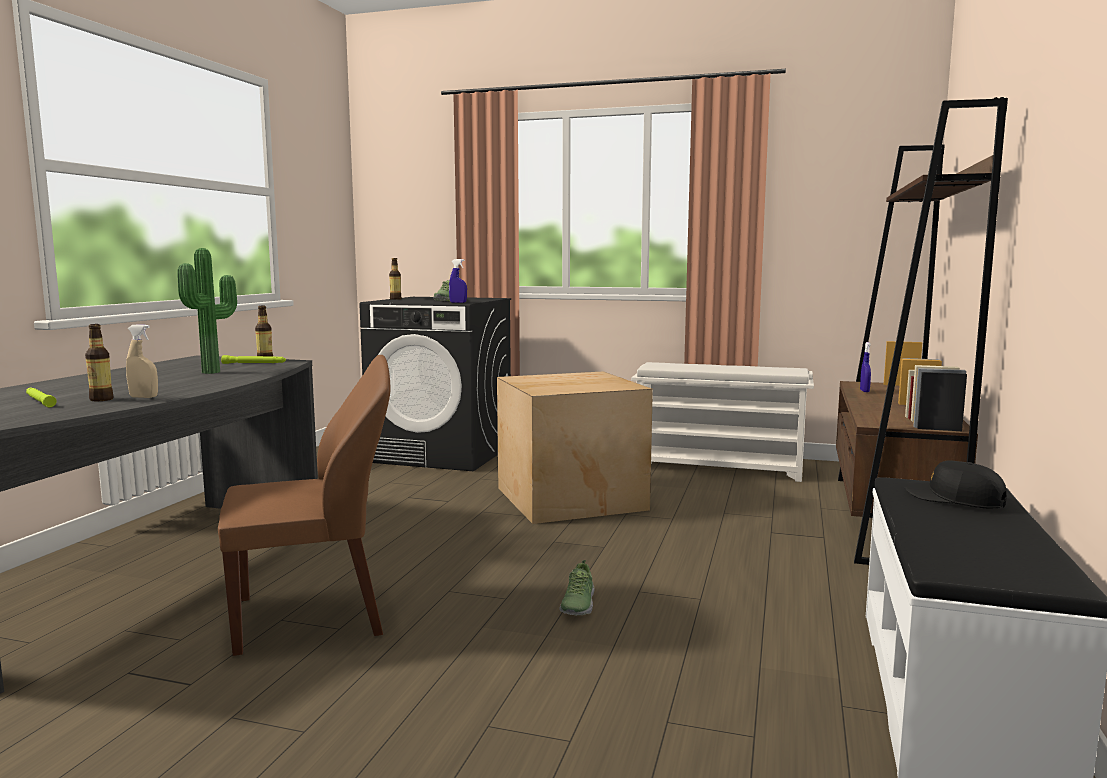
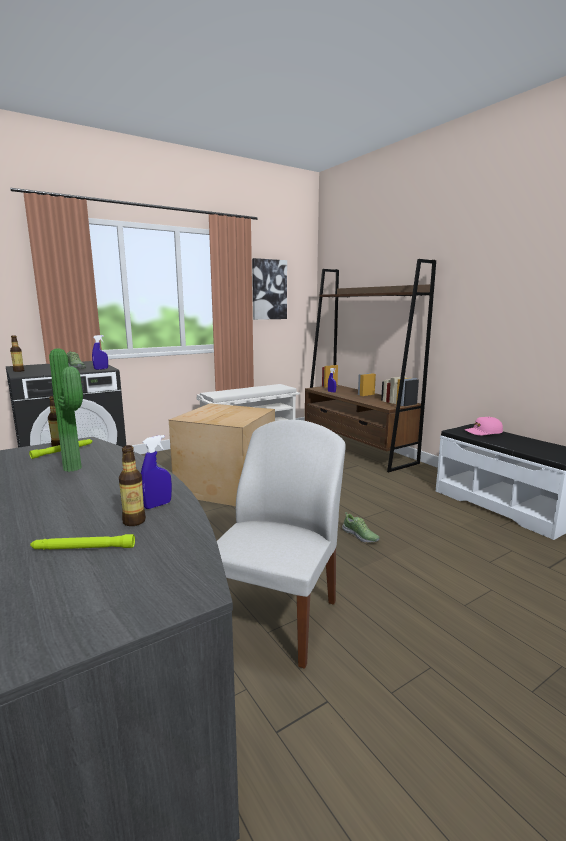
camera: 50 degrees left, 5 degrees up
(144, 397) = (157, 505): beige spray bottle -> blue spray bottle
(314, 616) = (278, 617): brown chair -> white chair
(816, 194) = (269, 289): none -> picture
(954, 499) = (483, 432): black cap -> pink cap

